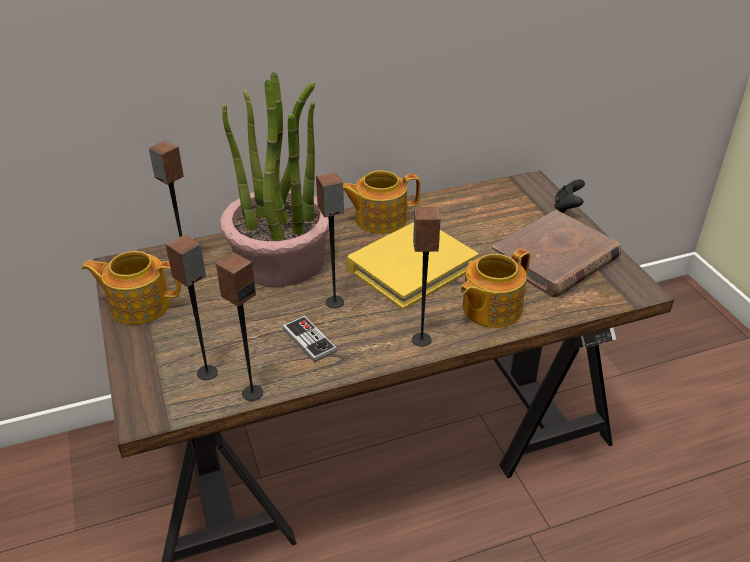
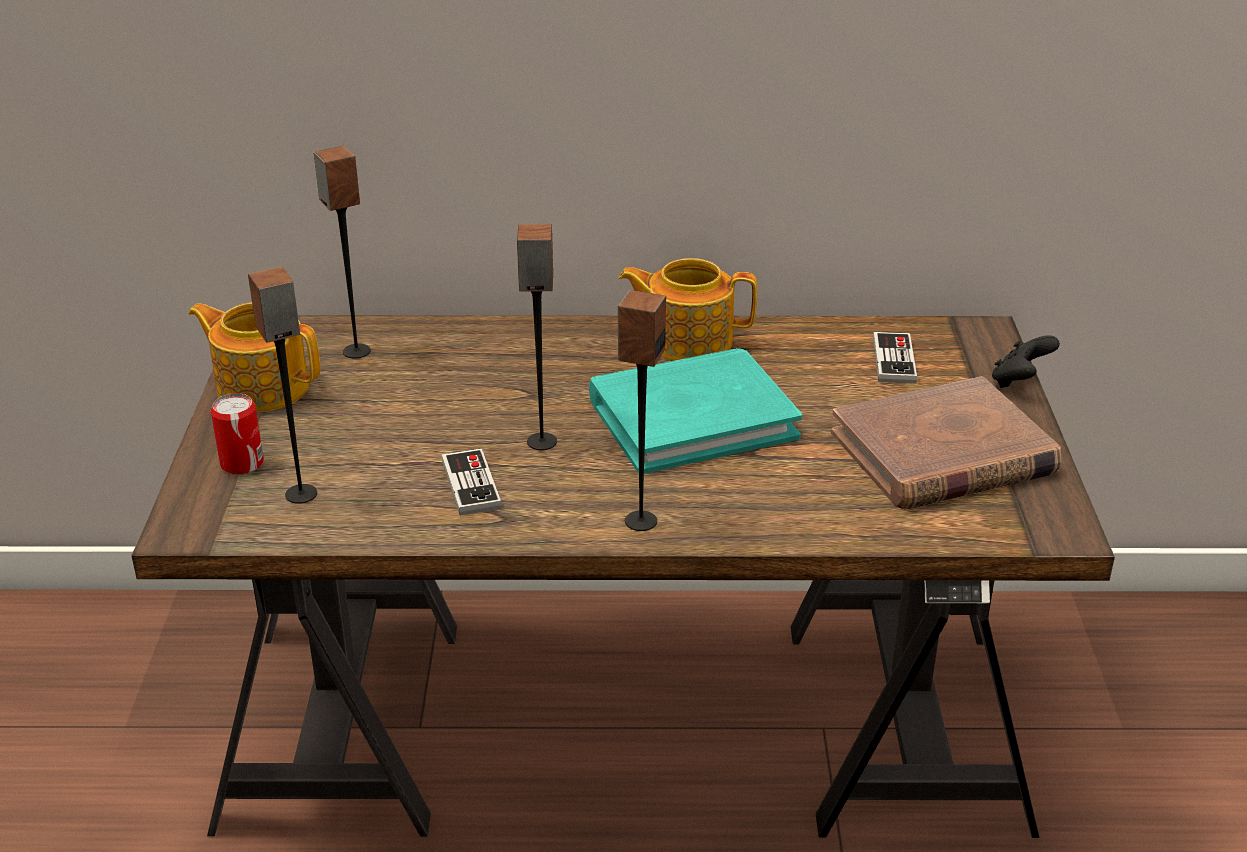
camera: 20 degrees right, 5 degrees down
(156, 361) = (242, 463): none -> can
(252, 392) = (347, 534): speaker -> none
(281, 260) = (498, 368): potted plant -> none
(411, 267) = (692, 418): yellow book -> turquoise book
(490, 308) = (780, 502): teapot -> none
(497, 208) = (894, 360): none -> game controller

